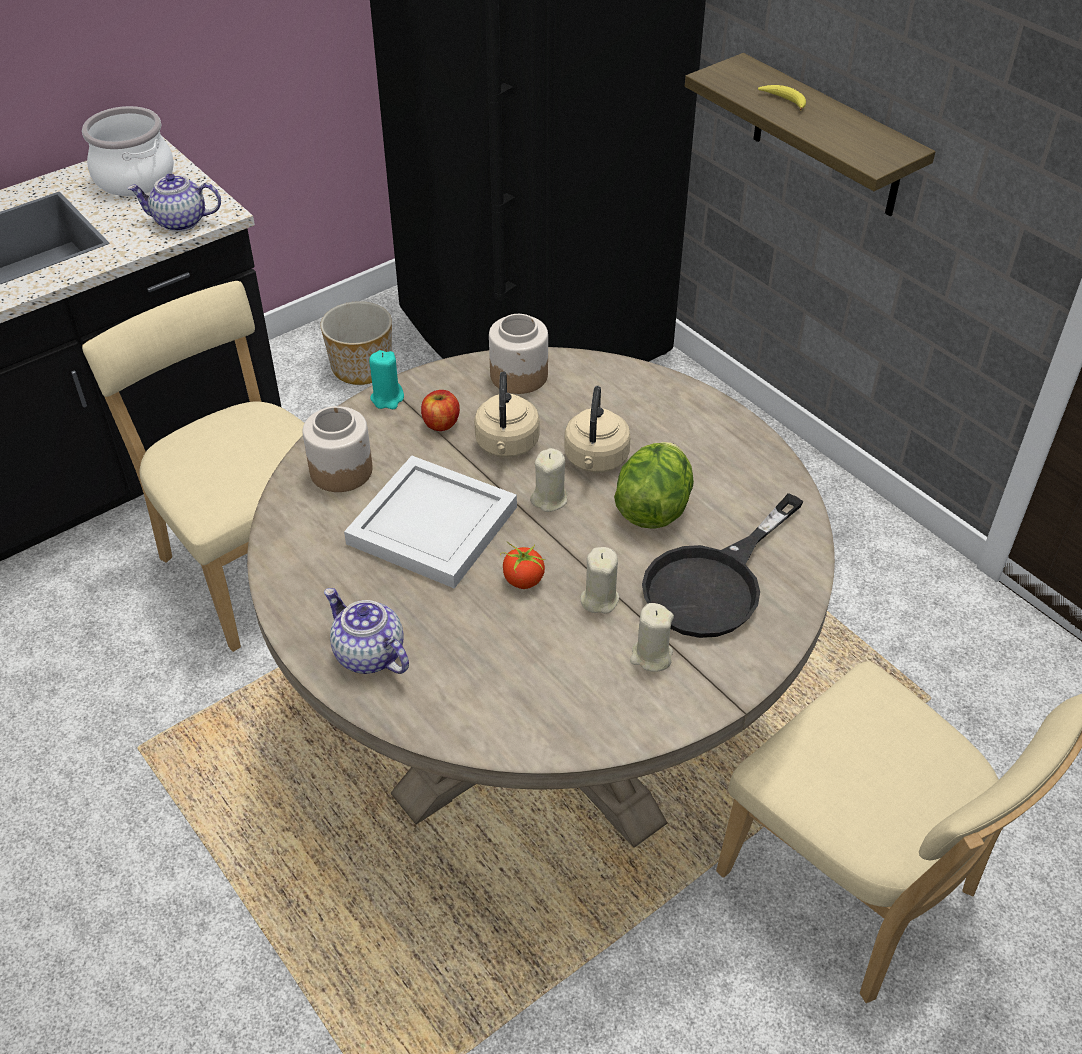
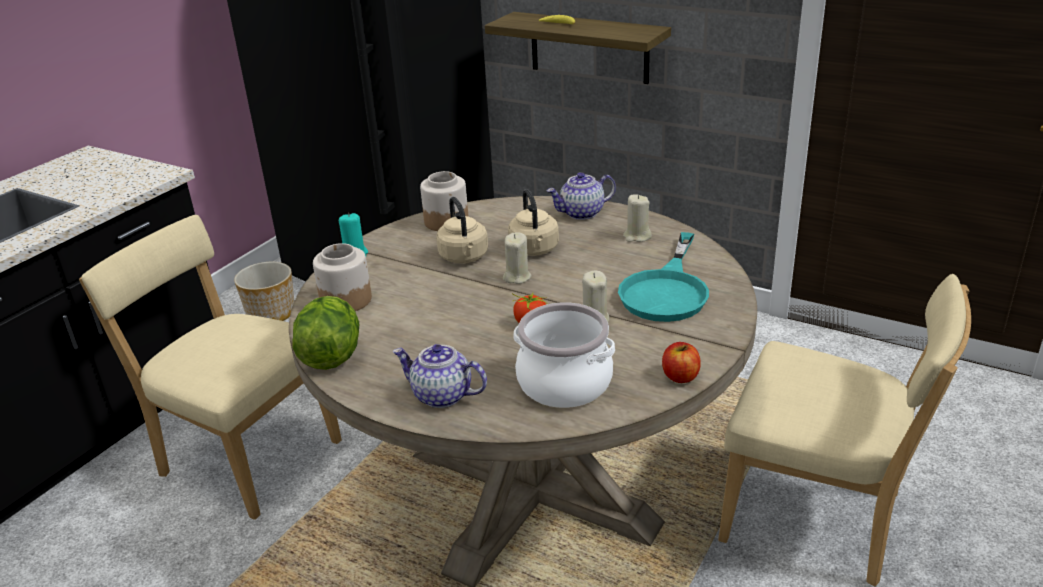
camera: 20 degrees left, 15 degrees down
(135, 178) = (80, 169): cooking pot -> cooking pot (565, 382)
(180, 222) = (134, 184): teapot -> teapot (581, 213)
(429, 526) = (437, 312): white tray -> none
(441, 423) = (406, 258): apple -> apple (680, 376)
(651, 656) = (655, 339): beige candle -> beige candle (637, 236)
(653, 508) = (594, 264): lettuce -> lettuce (331, 356)
(714, 583) = (667, 290): black frying pan -> turquoise frying pan

